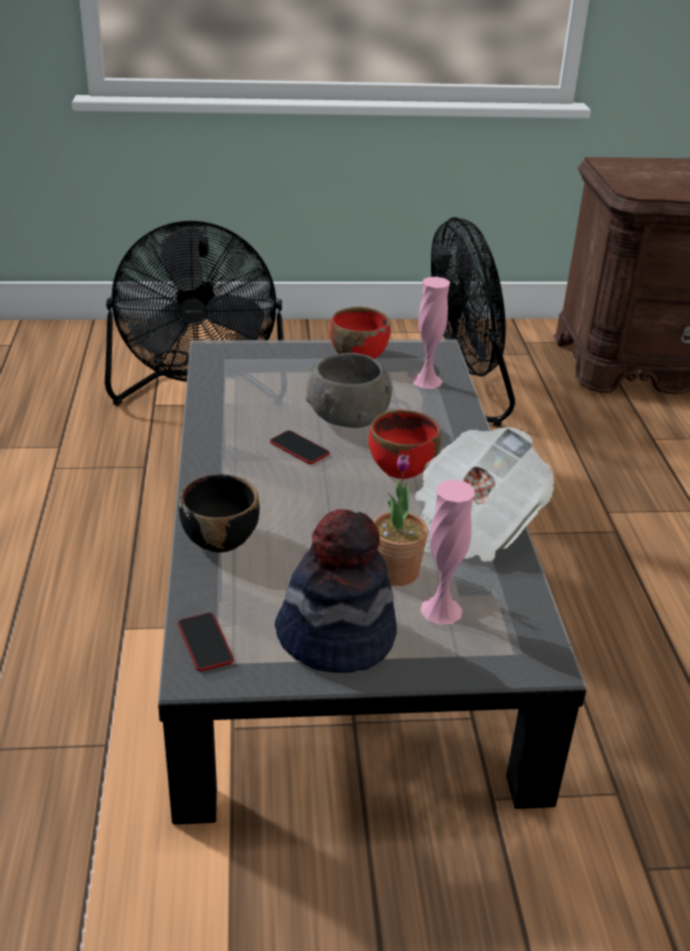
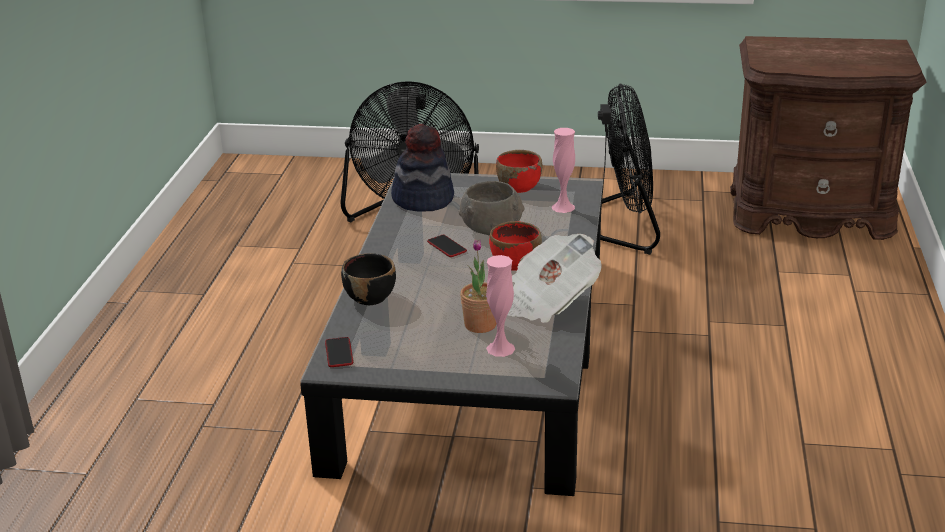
camera: 15 degrees right, 5 degrees down
(336, 636) = (424, 357): hat -> hat (423, 199)

